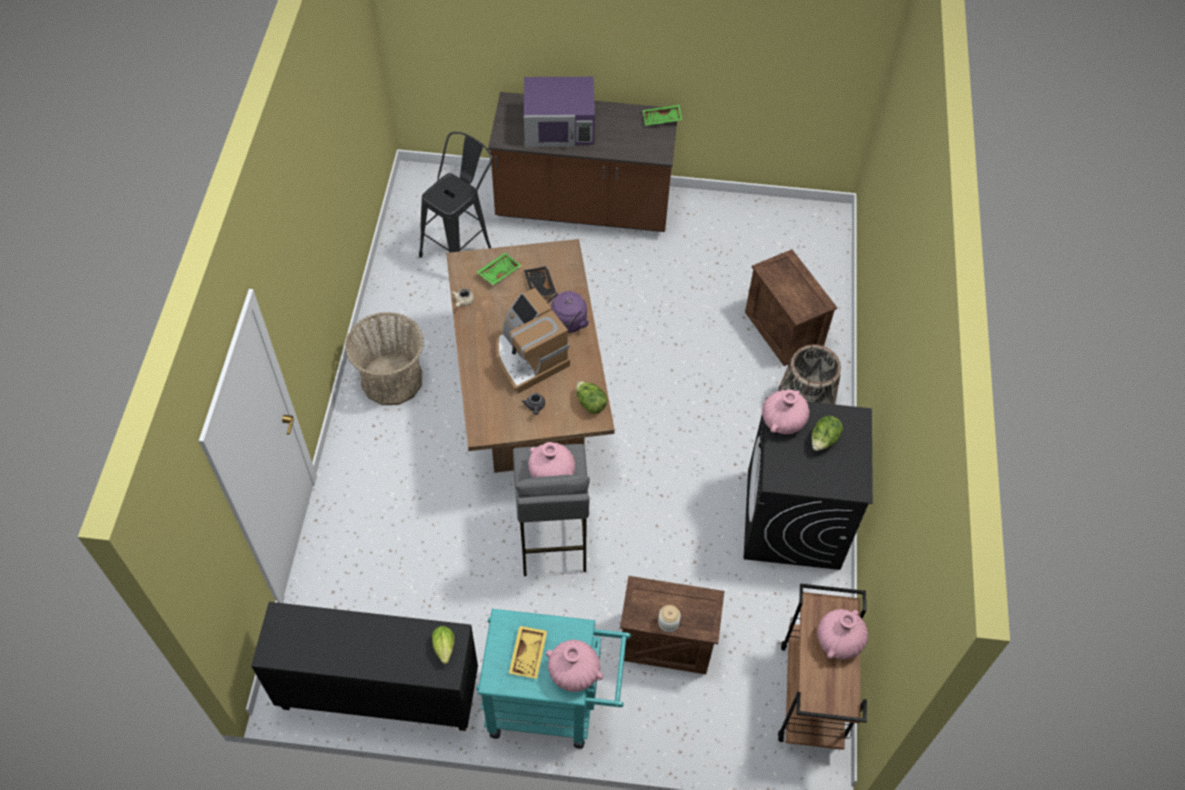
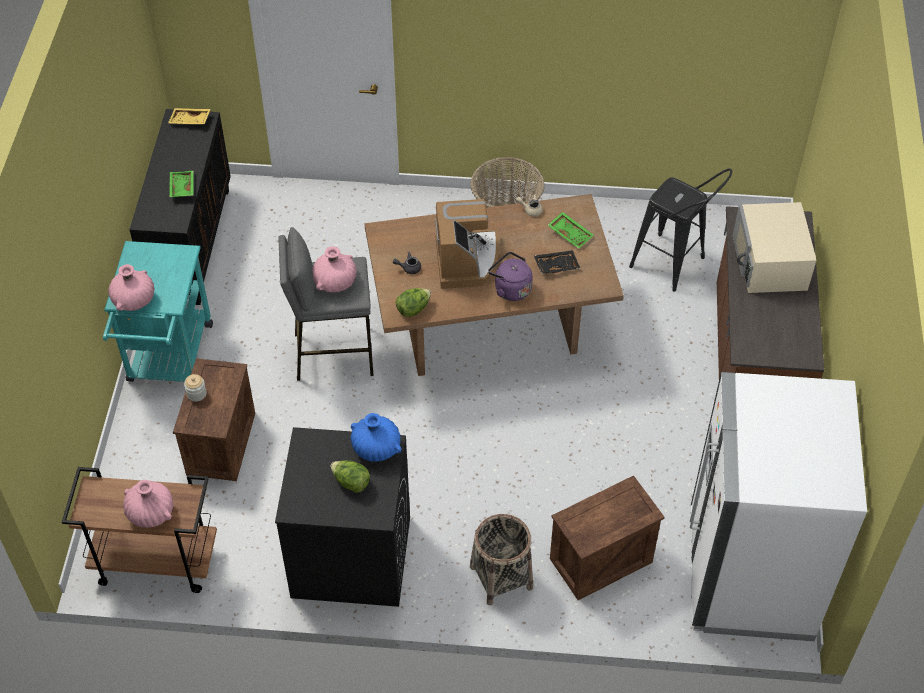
camera: 90 degrees right, 5 degrees down
(444, 649) = (165, 218): lettuce -> none
(528, 357) = (466, 261): coffee machine -> coffee machine turned 120 degrees clockwise
(529, 655) = (154, 271): yellow tray -> yellow tray (190, 121)
(559, 126) = (770, 263): purple microwave -> beige microwave
(662, 119) = (801, 354): green tray -> green tray (181, 188)
(783, 420) = (376, 448): pink vase -> blue vase
(789, 235) = (749, 574): none -> white fridge

